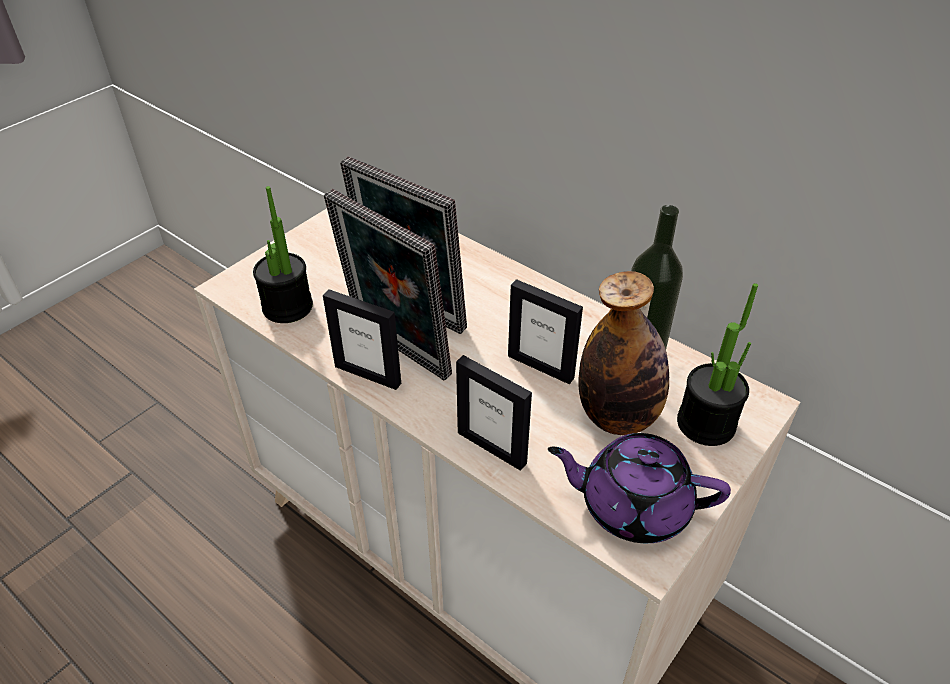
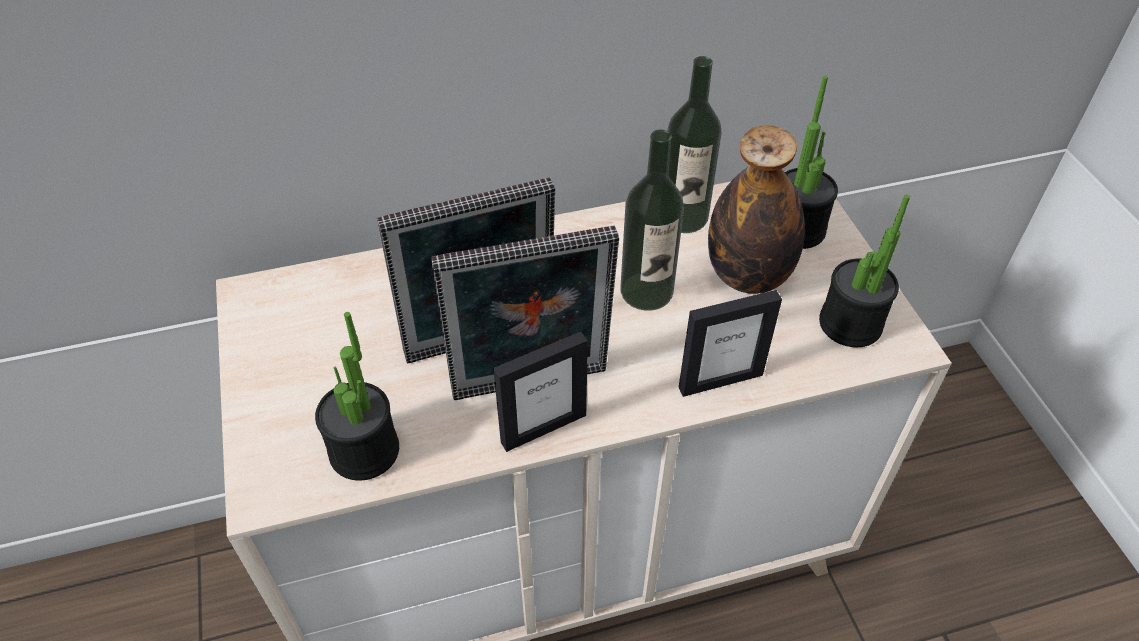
camera: 55 degrees left, 5 degrees up
(541, 366) = (646, 291): picture frame -> bottle
(632, 505) = (850, 324): purple teapot -> potted plant

